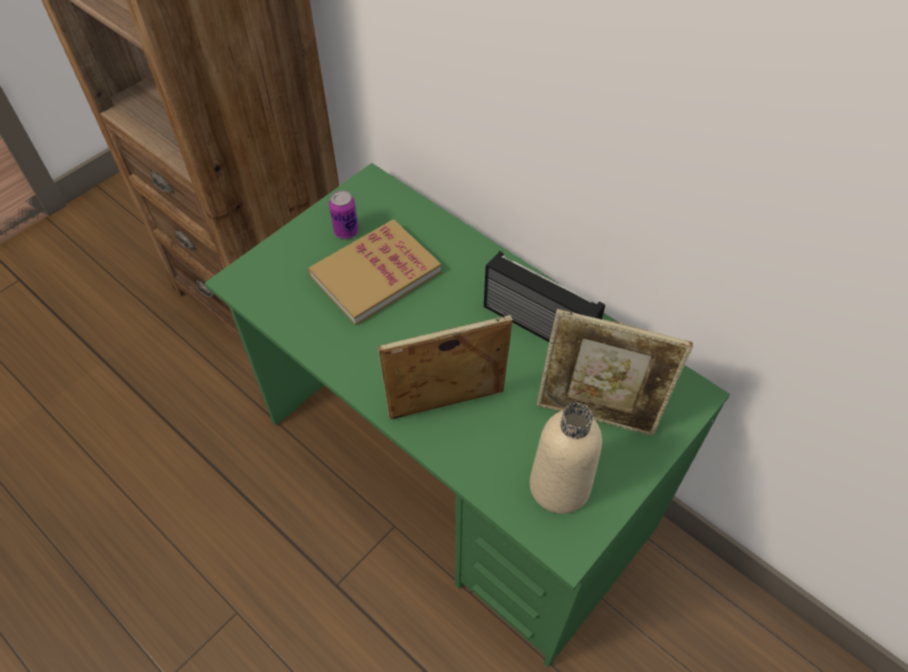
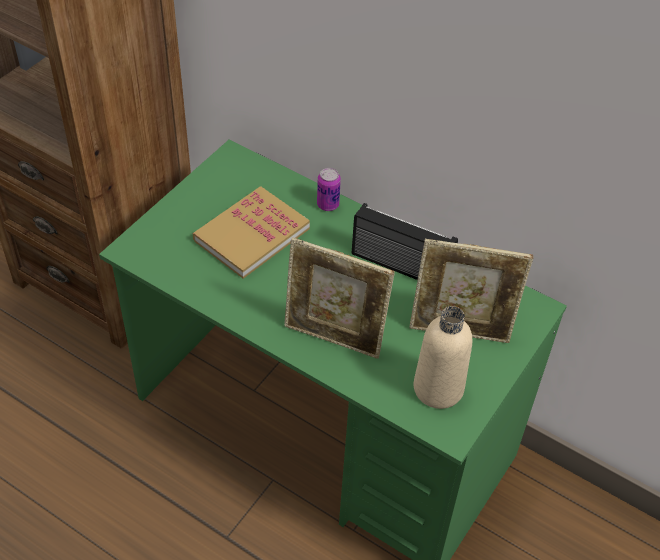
camera: 10 degrees left, 5 degrees down
(346, 231) = (218, 200): can -> can (328, 205)
(446, 409) = (334, 338): picture frame -> picture frame turned 135 degrees counterclockwise

